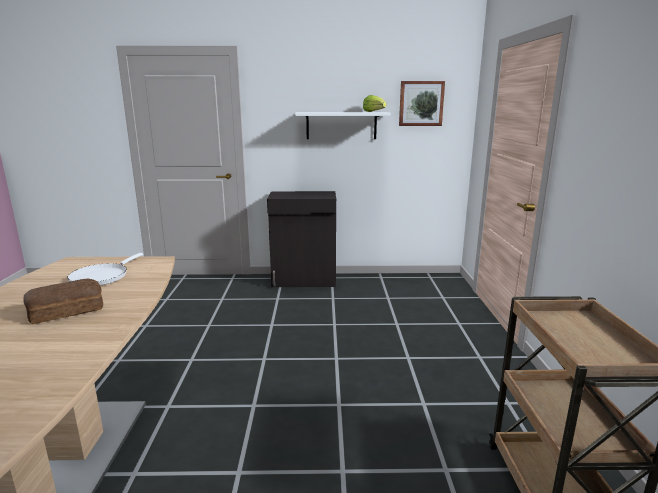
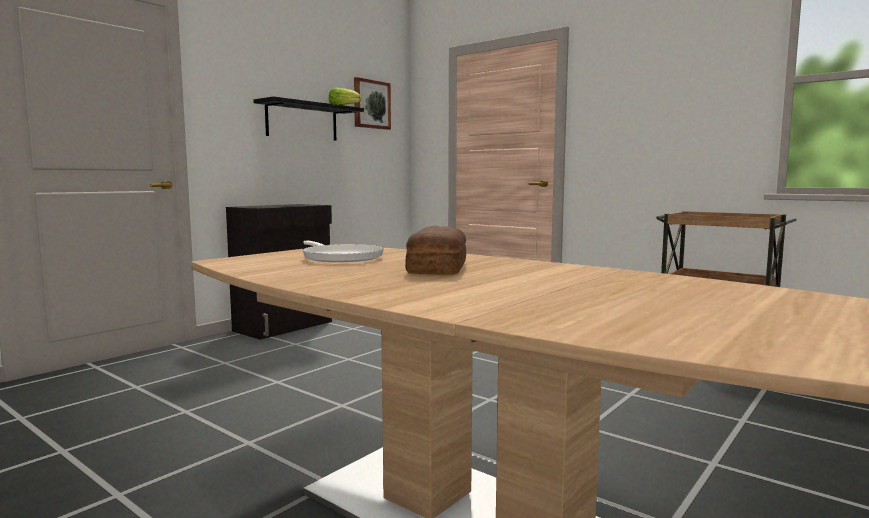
camera: 50 degrees left, 10 degrees down
(341, 125) = (302, 121): white shelf -> black shelf

